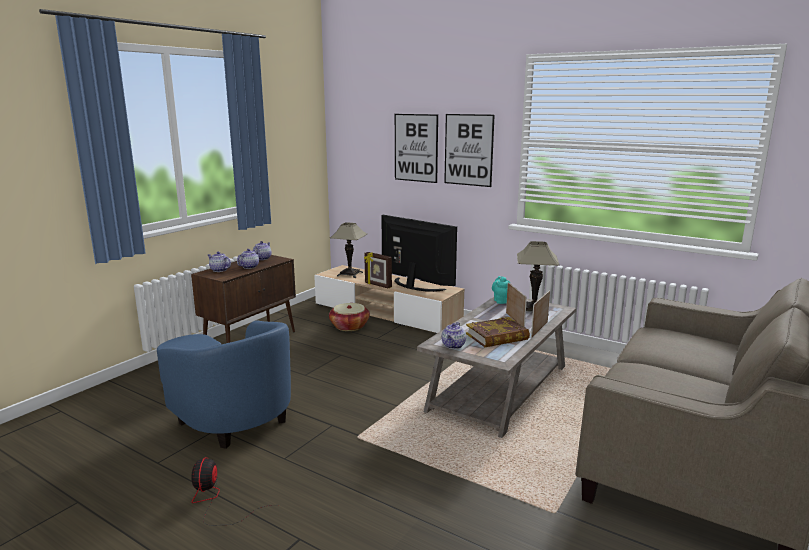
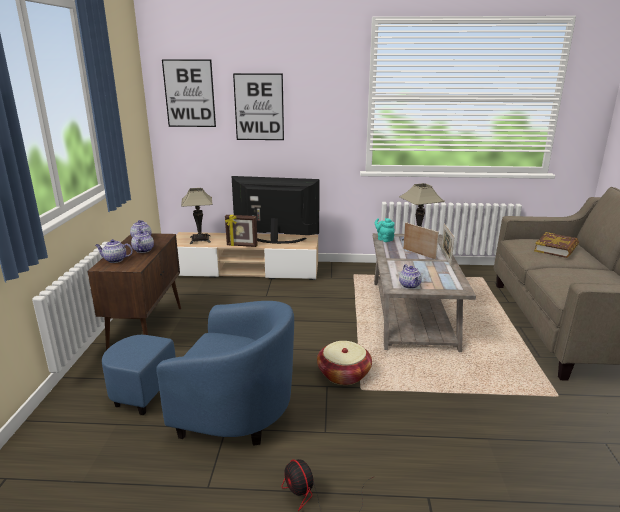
camera: 30 degrees left, 5 degrees up
(349, 326) = (227, 290): basket -> basket (343, 374)
(468, 150) = (316, 107): picture -> picture (189, 93)
(497, 337) = (428, 270): book -> book (556, 248)

